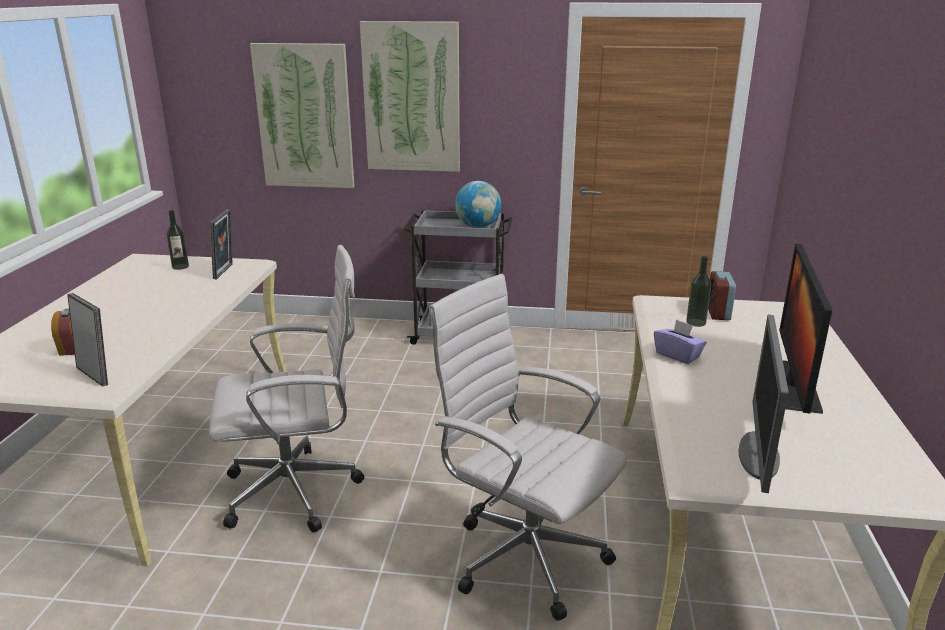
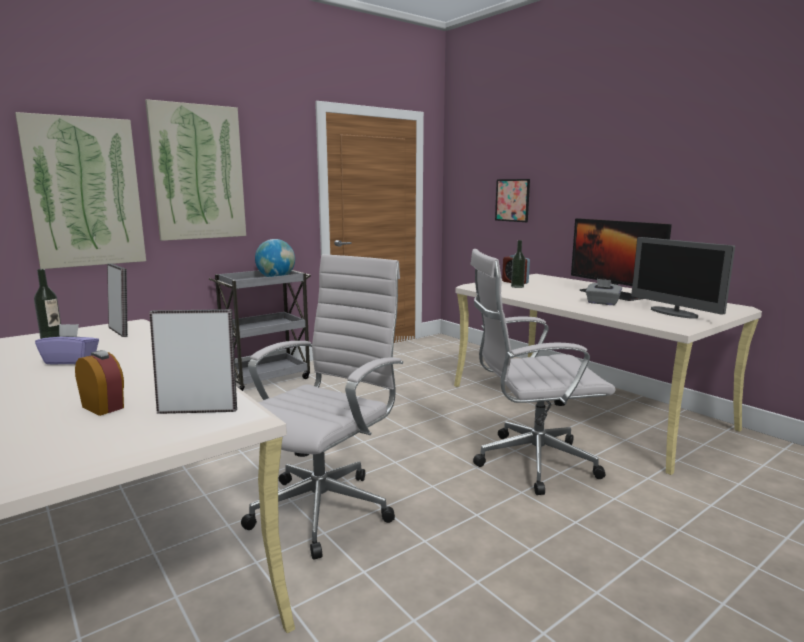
camera: 45 degrees left, 10 degrees down
(678, 355) = (547, 296): purple tissue box -> purple tissue box (71, 361)
(716, 395) = (602, 303): none -> grey tissue box
(828, 172) = (512, 200): none -> picture

